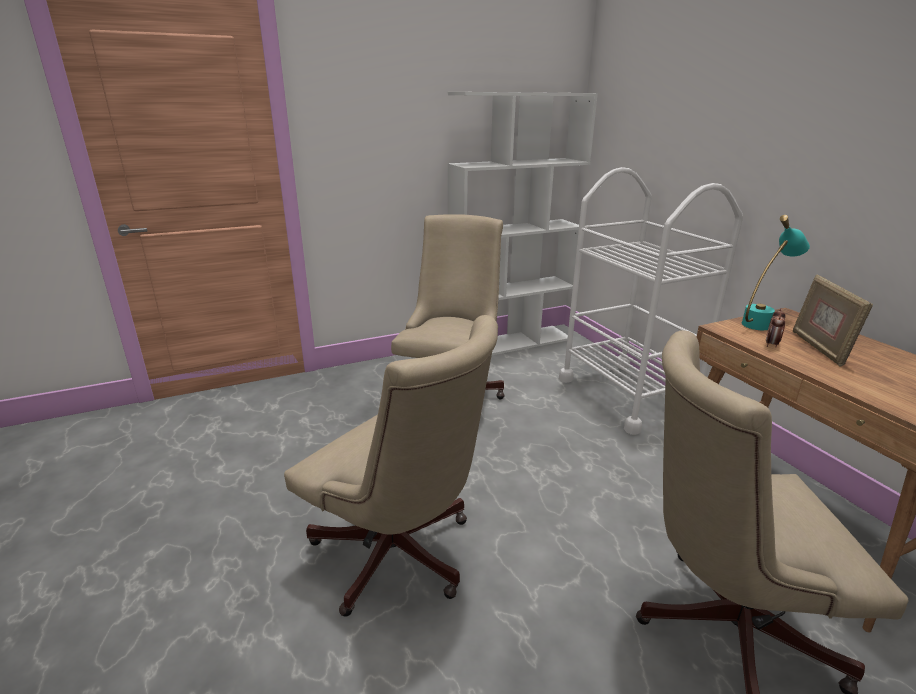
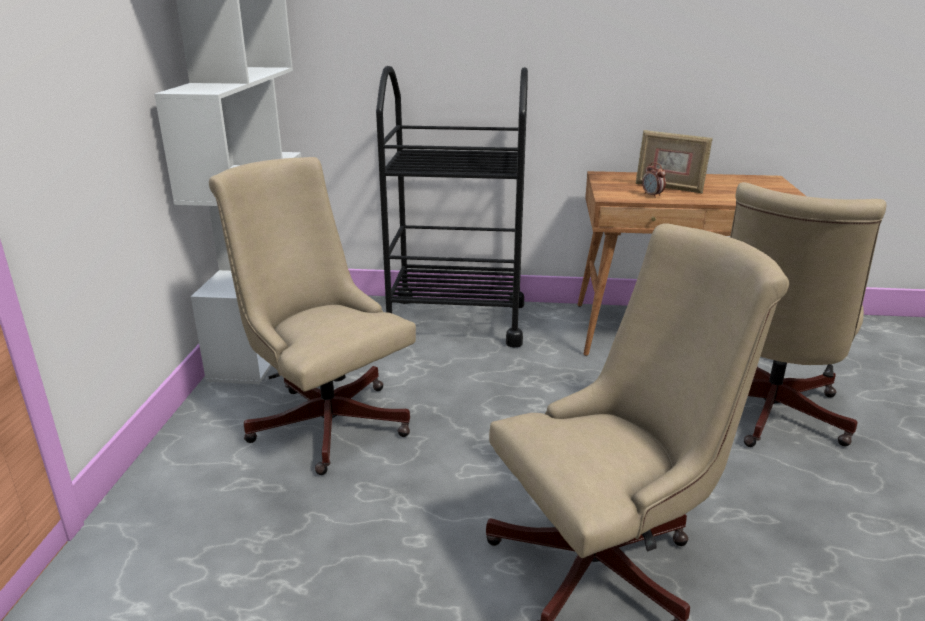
camera: 60 degrees left, 0 degrees up
(627, 395) = (456, 321): white cart -> black cart
(761, 322) = (609, 185): turquoise table lamp -> none

